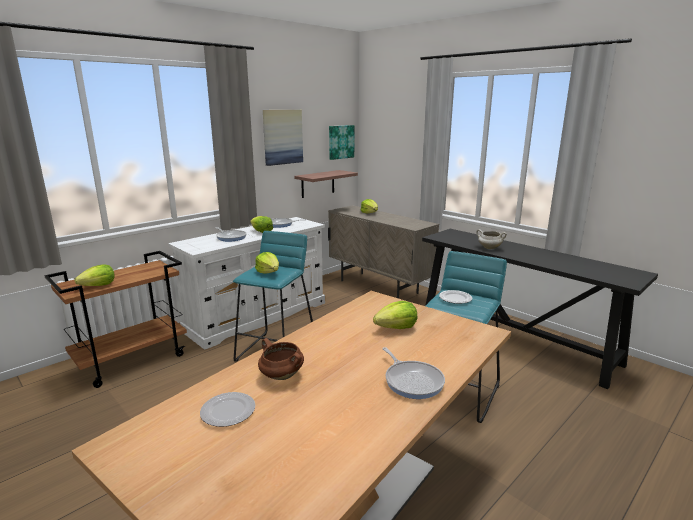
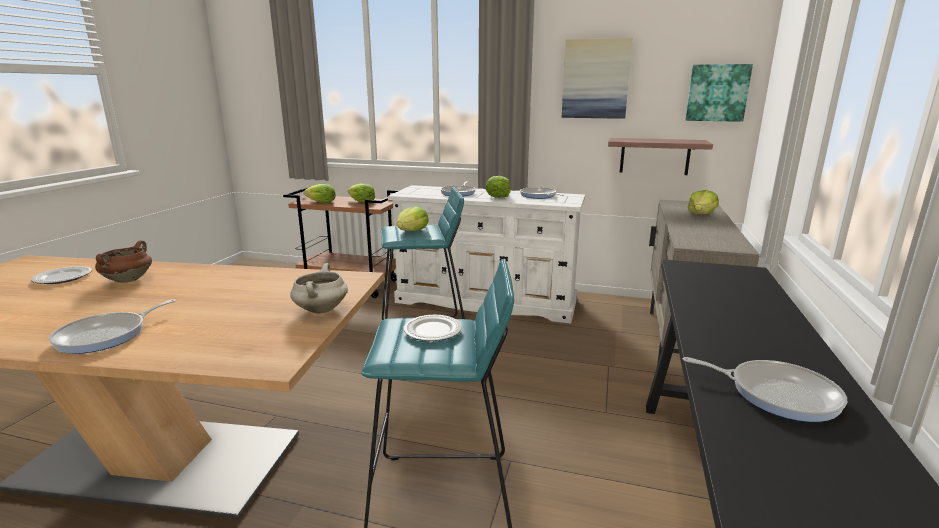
camera: 60 degrees right, 0 degrees up
(396, 328) = (263, 304): lettuce -> lettuce (361, 202)
(489, 248) = (709, 311): white cooking pot -> white cooking pot (321, 309)
(558, 260) = (777, 394): none -> frying pan

